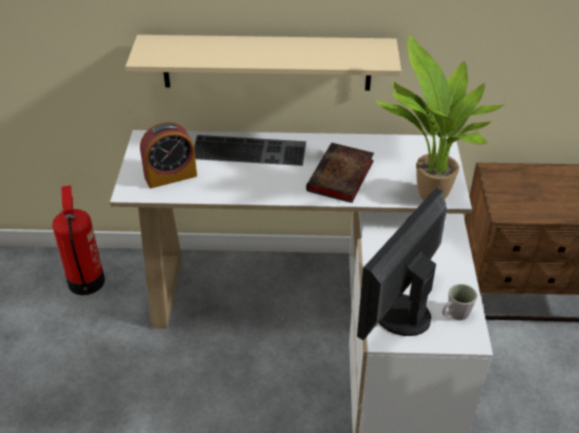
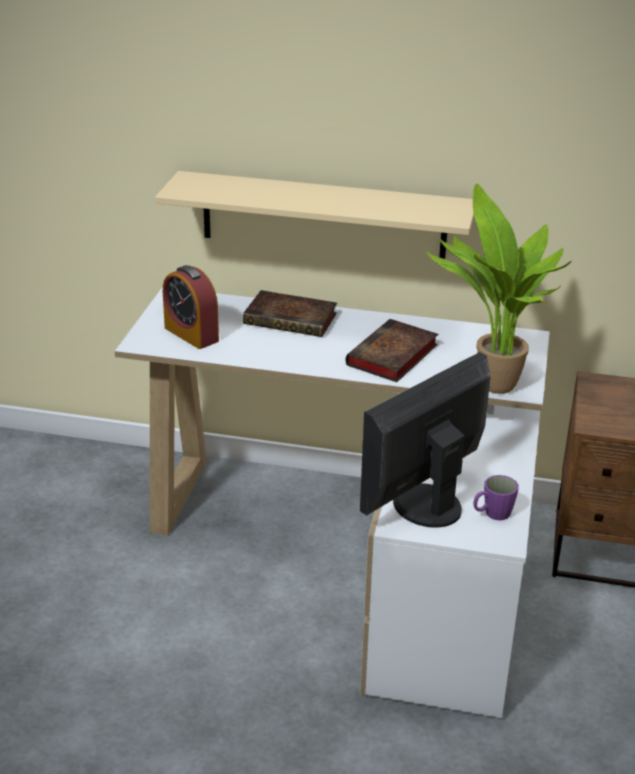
camera: 10 degrees right, 10 degrees down
(86, 281) = (85, 474): fire extinguisher -> none
(170, 176) = (191, 334): alarm clock -> alarm clock turned 60 degrees clockwise
(250, 150) = (293, 319): keyboard -> book
(454, 315) = (492, 514): grey mug -> purple mug

